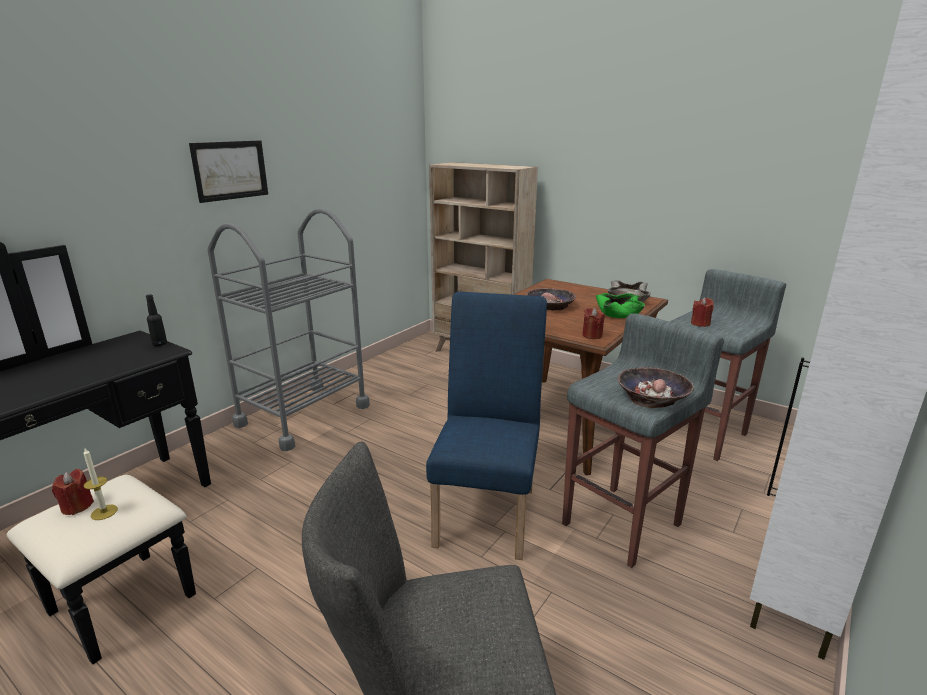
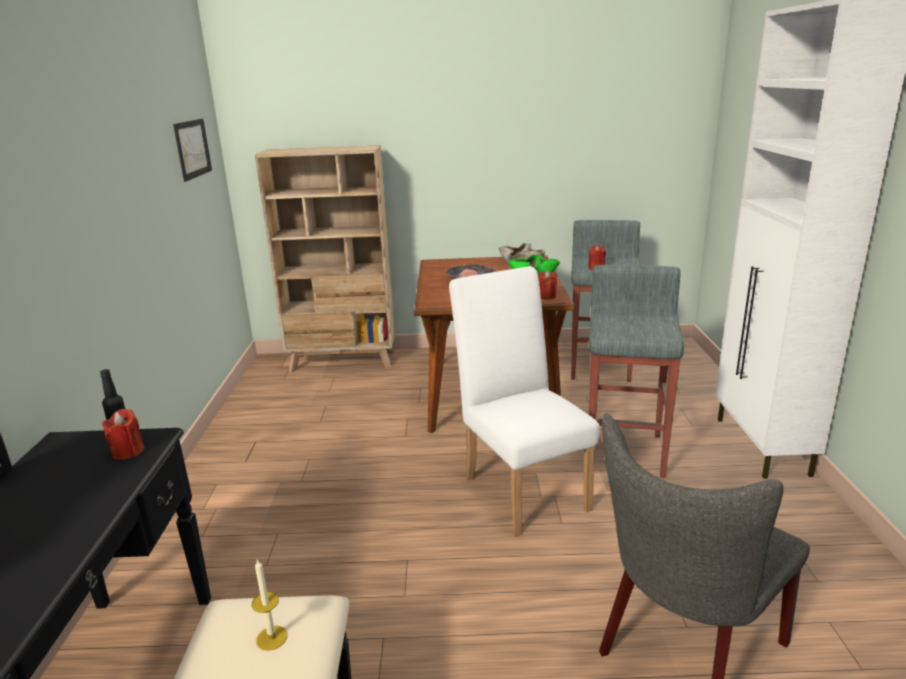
camera: 35 degrees left, 0 degrees up
(77, 506) = (225, 652): red candle -> red candle (128, 451)
(230, 170) = (86, 188): picture -> picture (192, 148)
(303, 415) = (225, 485): grey cart -> none
(488, 510) = (522, 487): blue chair -> white chair
(652, 396) = (655, 327): bowl -> none

